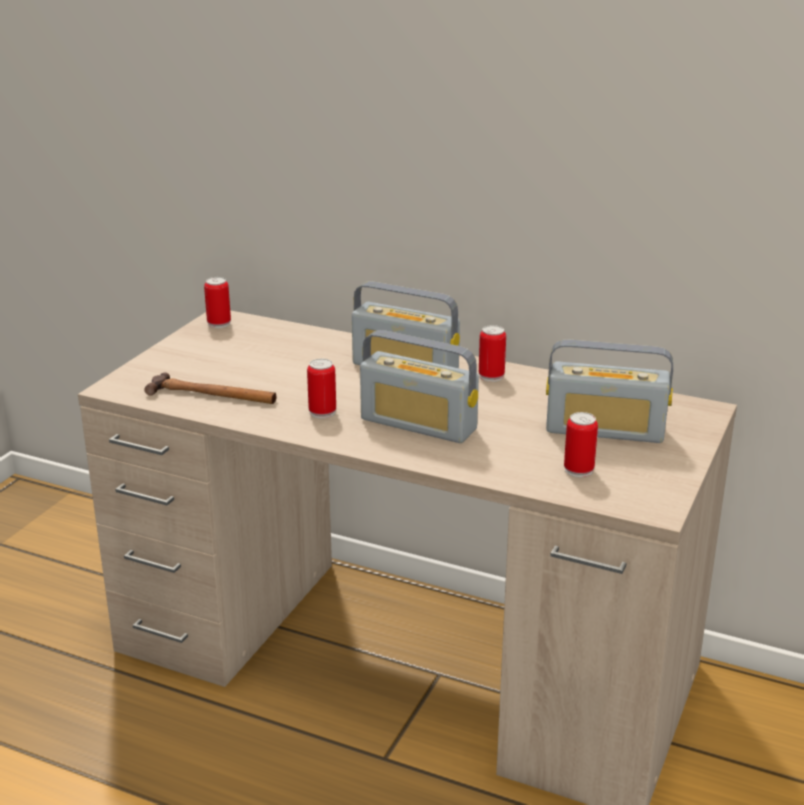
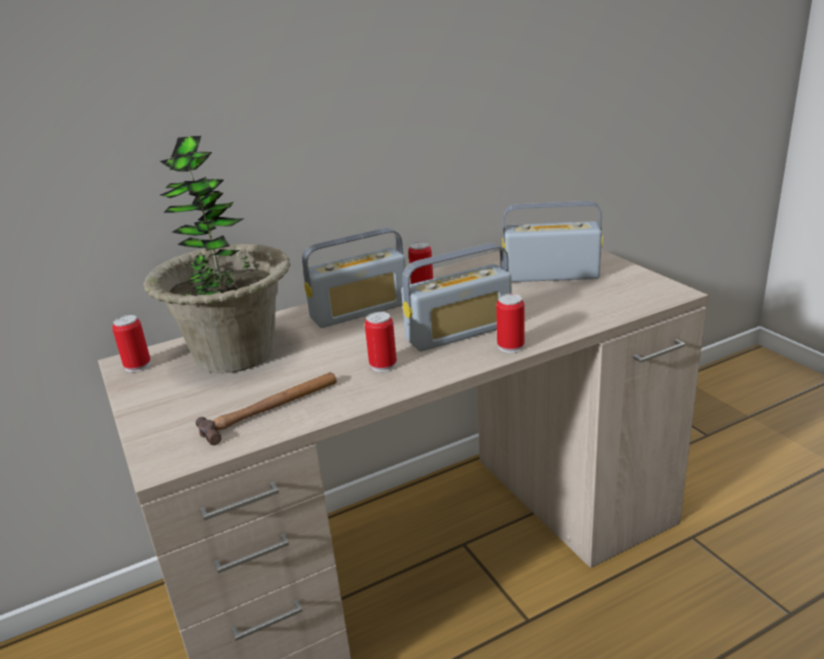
camera: 50 degrees left, 0 degrees up
(275, 348) = (235, 353): none -> potted plant
(578, 470) = (596, 299): can -> can (510, 346)
(605, 430) = (551, 275): radio -> radio turned 135 degrees counterclockwise

